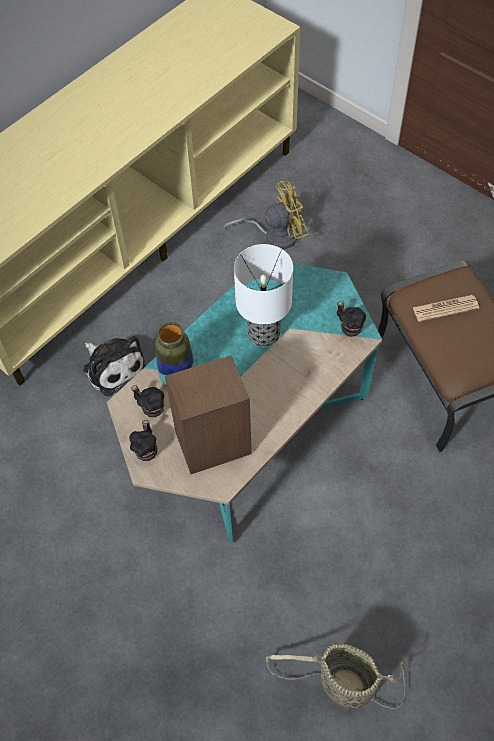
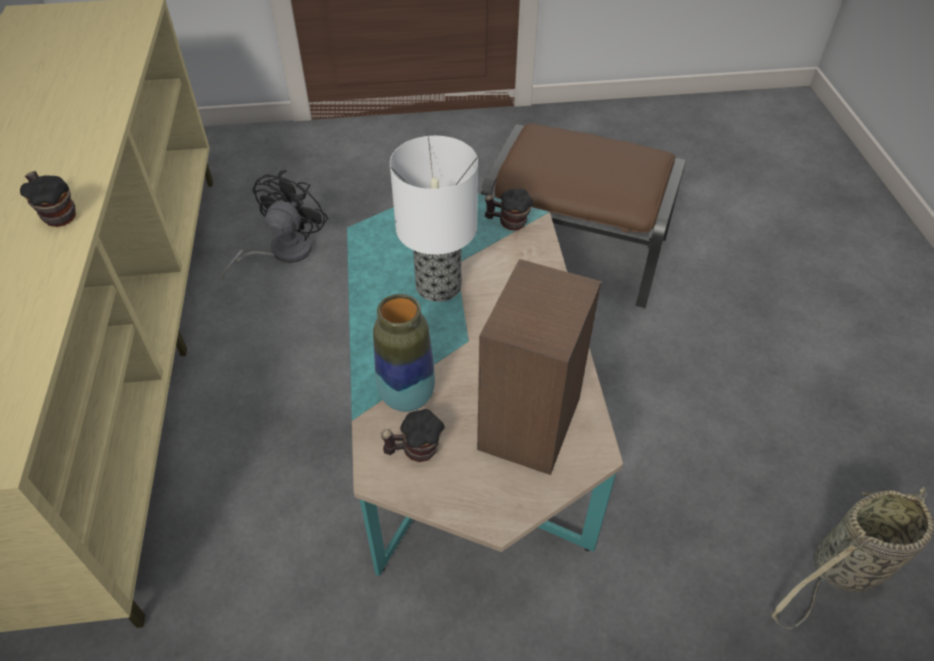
camera: 50 degrees left, 10 degrees down
(113, 366) = (248, 500): plush toy -> none
(147, 448) = (469, 495): mug -> mug (58, 215)
(275, 235) = (282, 252): yellow fan -> black fan
(445, 308) = (558, 159): newspaper -> none

